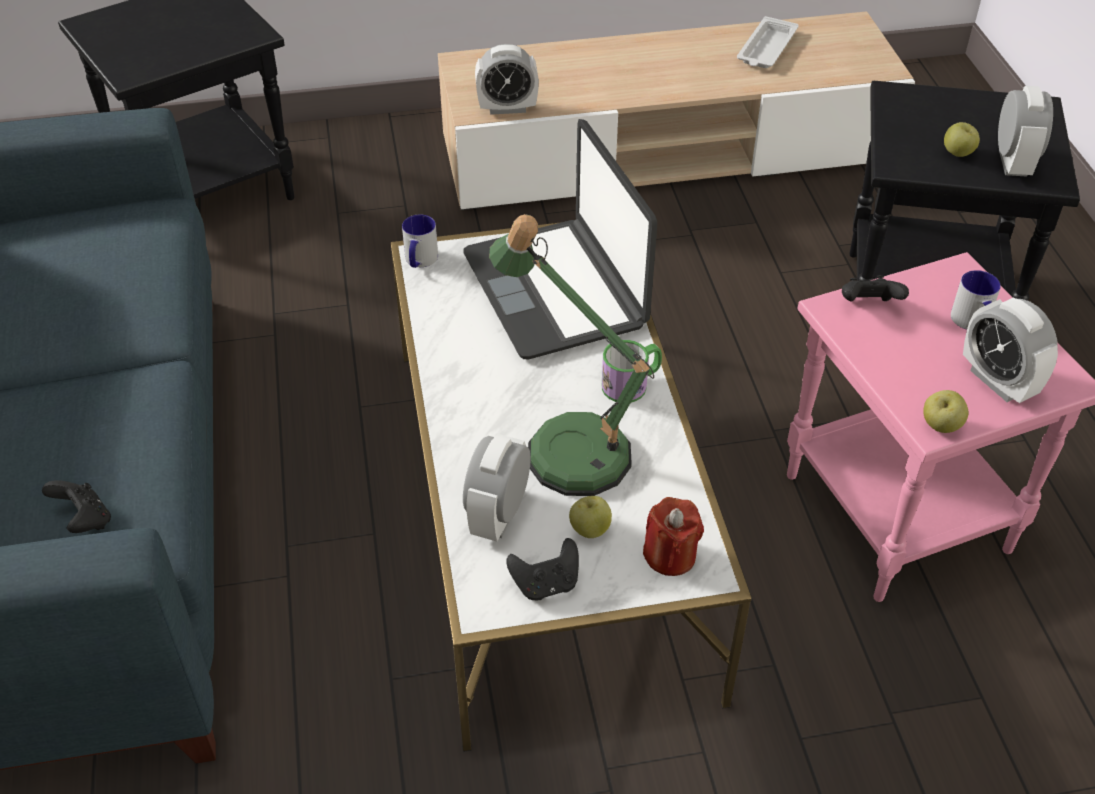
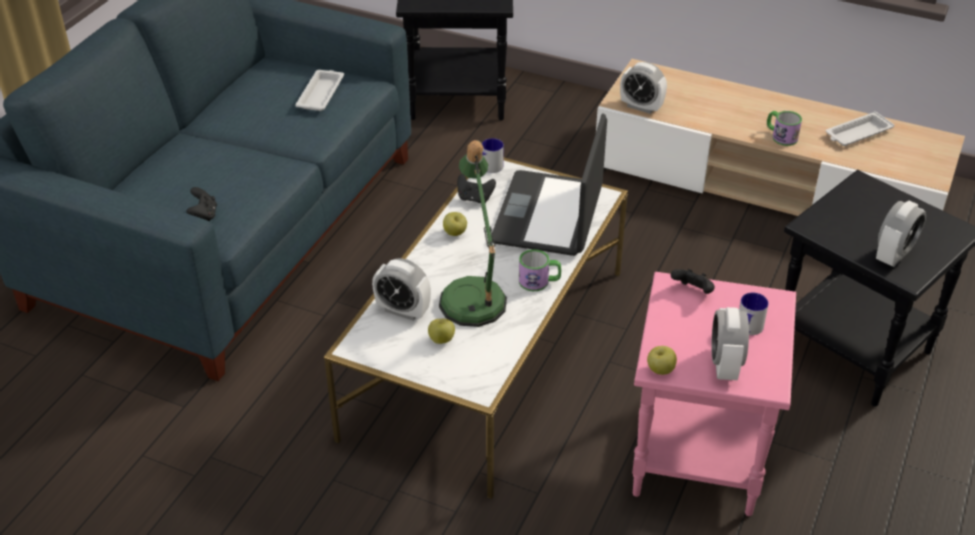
camera: 35 degrees right, 5 degrees down
(99, 252) = (321, 94): none -> white tray
(499, 515) = (403, 311): alarm clock -> alarm clock turned 120 degrees counterclockwise
(546, 584) = (393, 353): black game controller -> black game controller (475, 198)
(670, 555) = (470, 372): red candle -> none
(693, 82) = (781, 136): none -> mug
(957, 153) = (861, 234): apple -> apple (455, 233)

